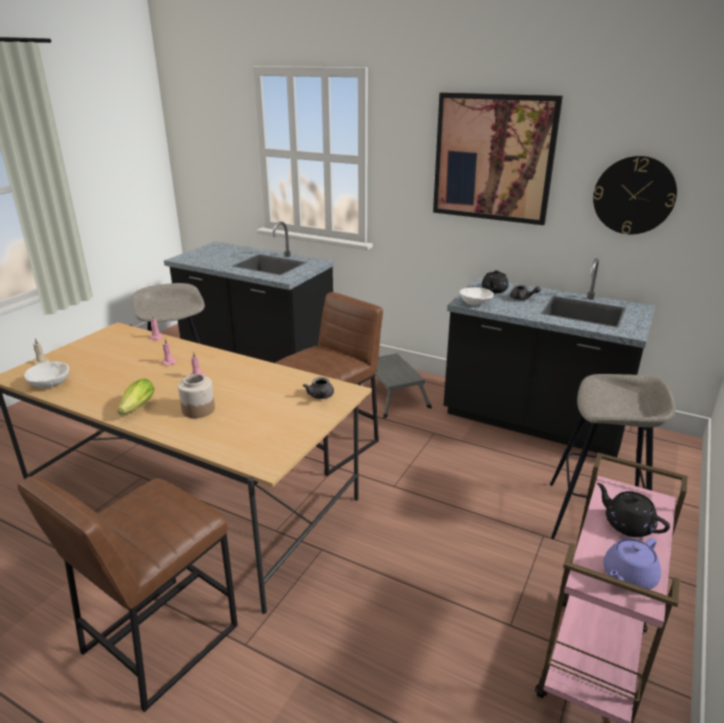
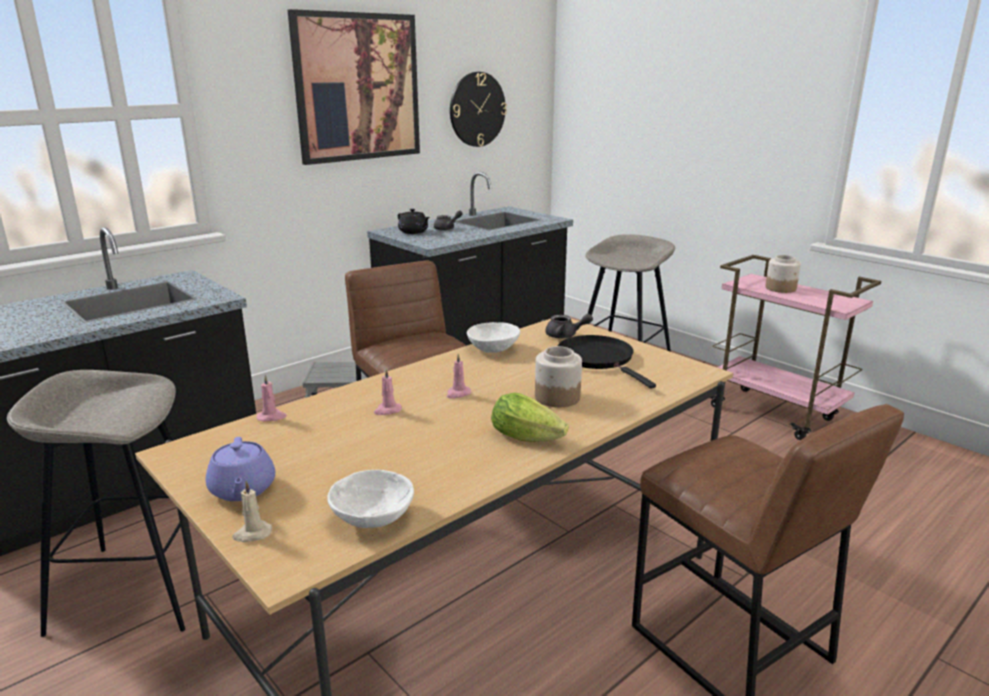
camera: 70 degrees left, 5 degrees down
(276, 416) = (598, 359): none -> black frying pan
(476, 304) = (440, 241): white bowl -> white bowl (494, 349)
(627, 524) = (781, 288): black teapot -> jar
(628, 577) = (835, 299): purple teapot -> purple teapot (242, 490)

